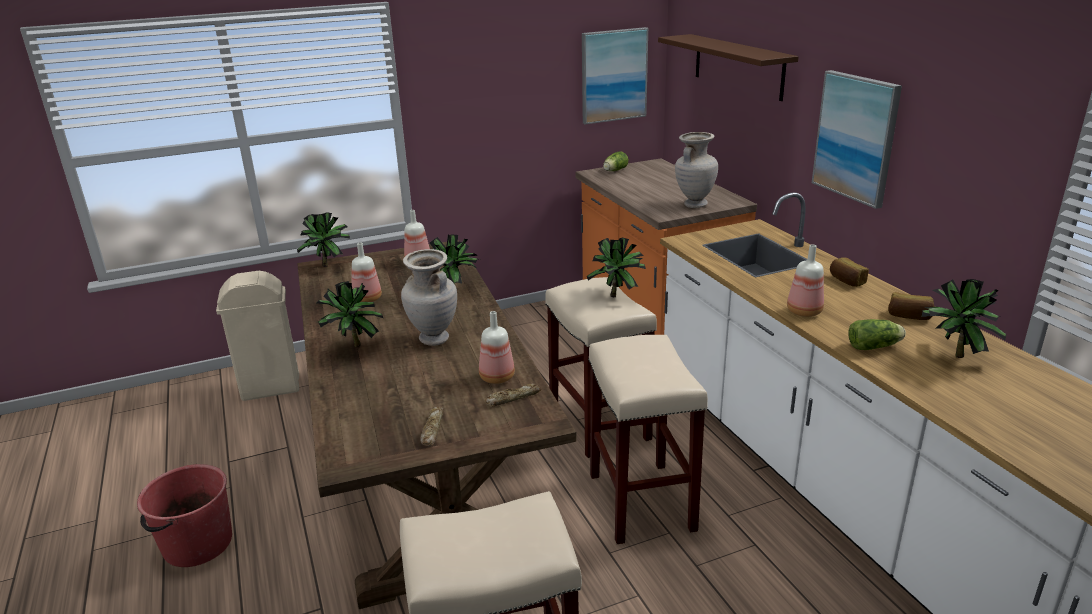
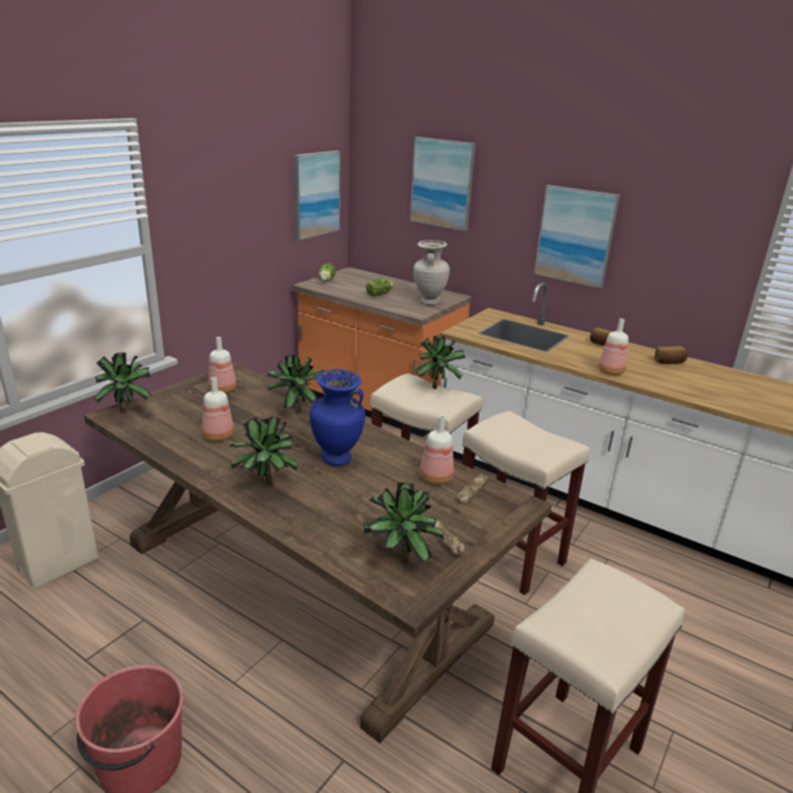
camera: 35 degrees left, 0 degrees up
(433, 340) = (336, 459): beige vase -> blue vase
(738, 66) = (442, 183): brown shelf -> picture
(875, 346) = (681, 387): lettuce -> lettuce (380, 294)
(952, 355) = (724, 383): potted plant -> potted plant (398, 561)

